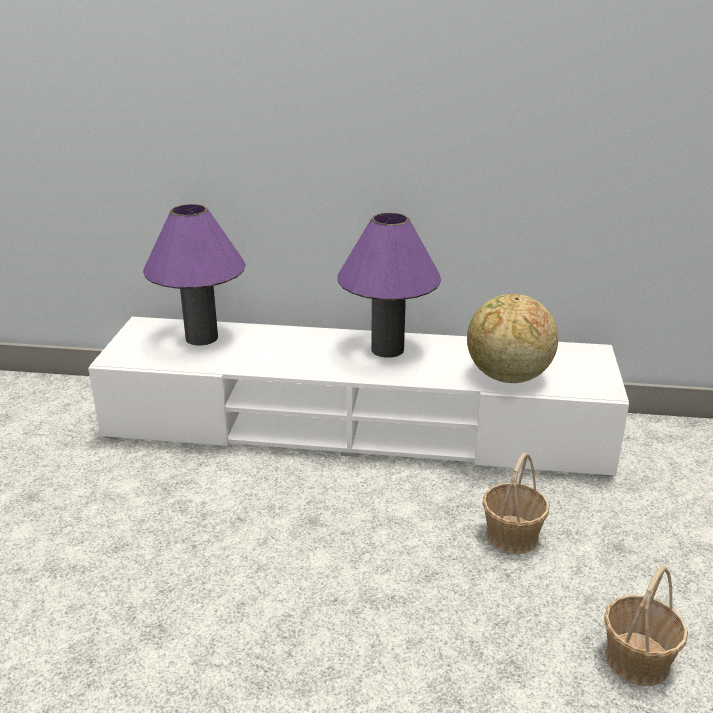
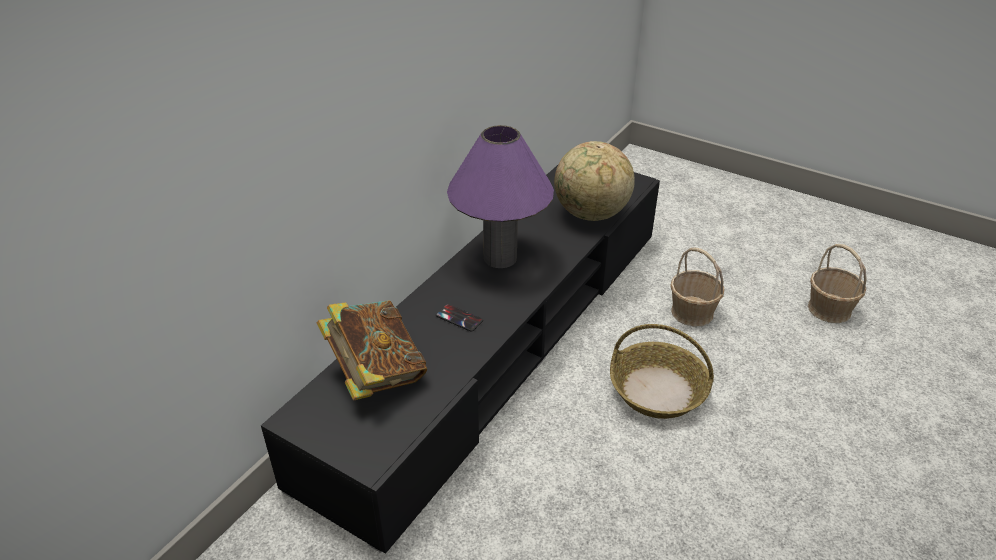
camera: 65 degrees left, 10 degrees up
(201, 338) = (376, 374): purple table lamp -> book
(289, 352) = (459, 318): none -> phone
(357, 428) = (498, 343): white tv stand -> black tv stand
(364, 535) = (658, 390): none -> basket

